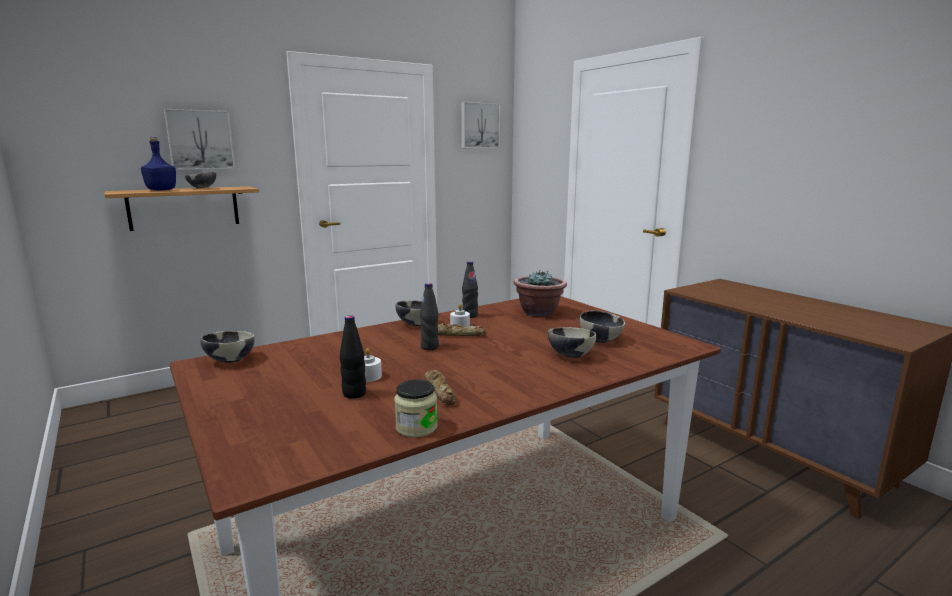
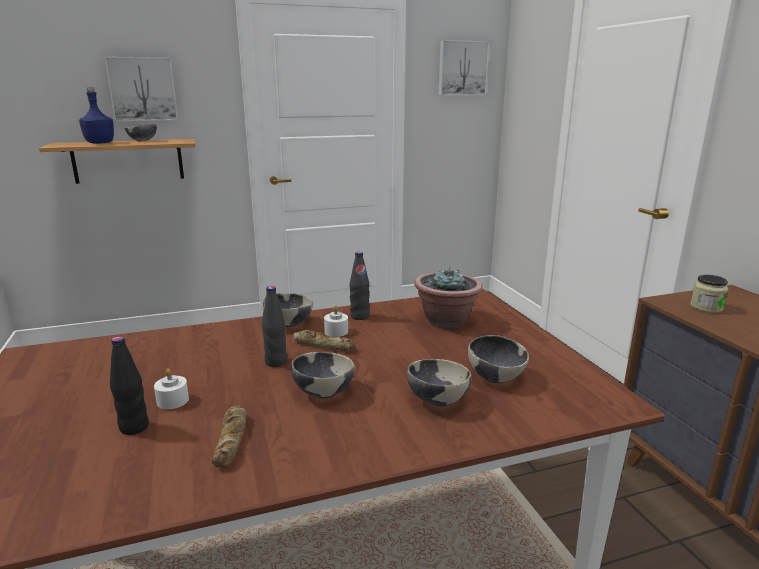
camera: 15 degrees right, 5 degrees up
(230, 360) = (58, 354): bowl -> bowl (323, 392)
(416, 427) = (155, 500): jar -> jar (706, 307)

